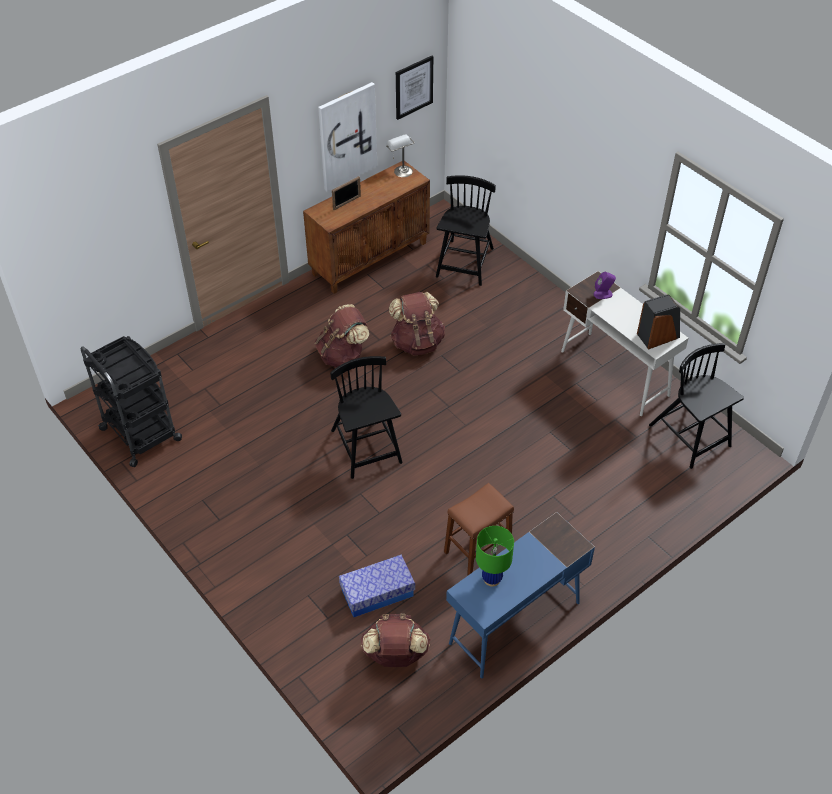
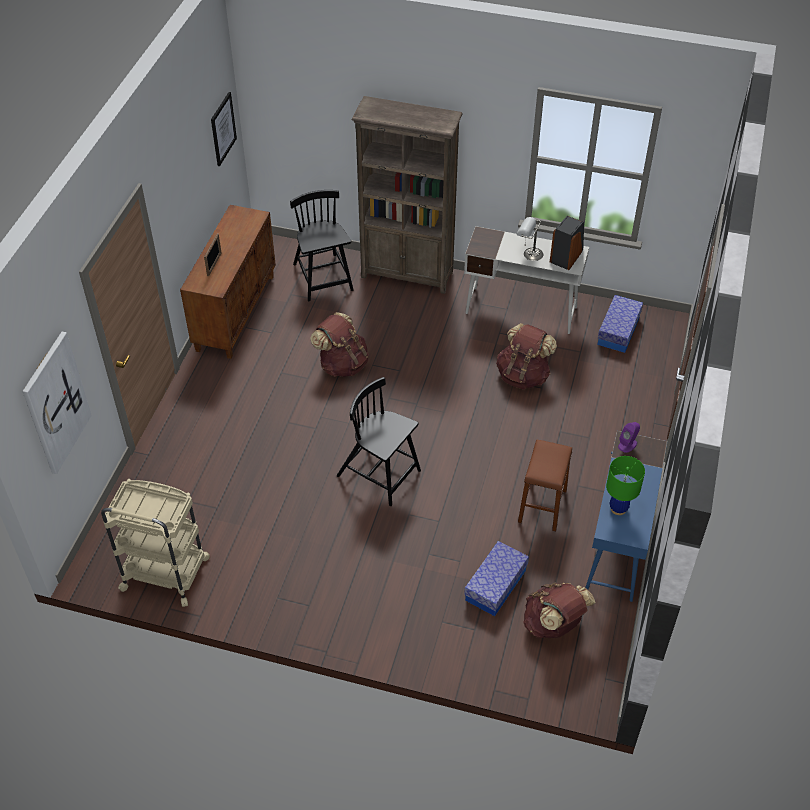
camera: 35 degrees left, 0 degrees up
(141, 434) = (165, 573): black cart -> beige cart
(343, 355) = (288, 407): brown backpack -> brown backpack (523, 375)
(347, 136) = (192, 199): picture -> picture (55, 403)
(400, 169) = (235, 213): white table lamp -> white table lamp (529, 253)
(540, 294) = (407, 274): none -> brown bookcase
(603, 294) = (496, 243): purple speaker -> purple speaker (627, 444)
(690, 437) = (618, 331): black chair -> storage box

